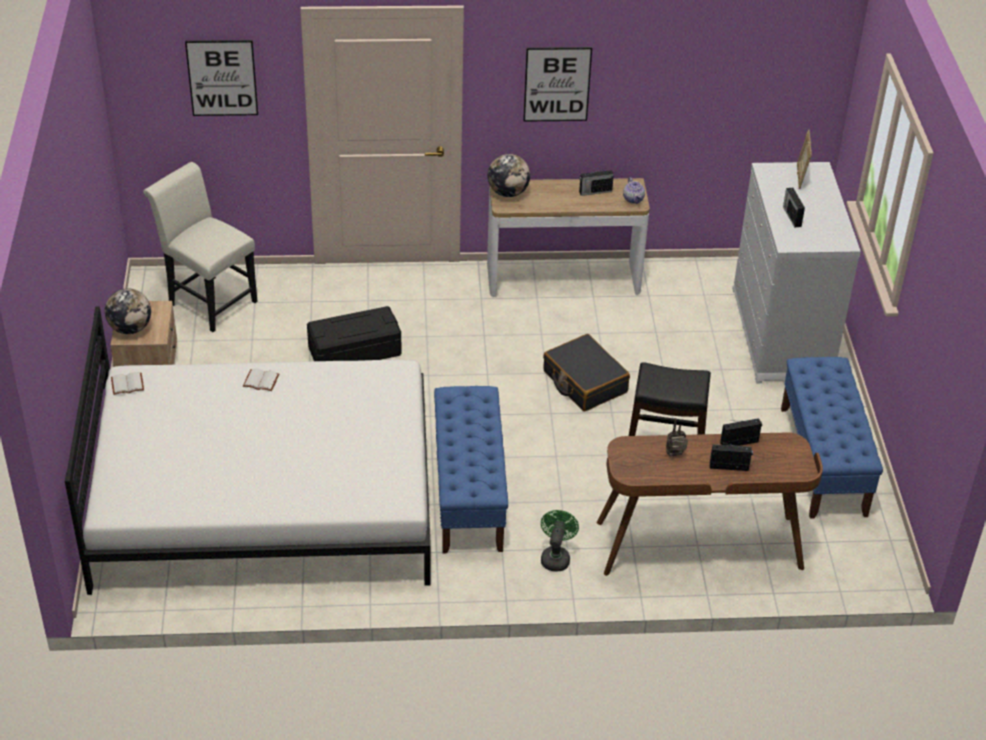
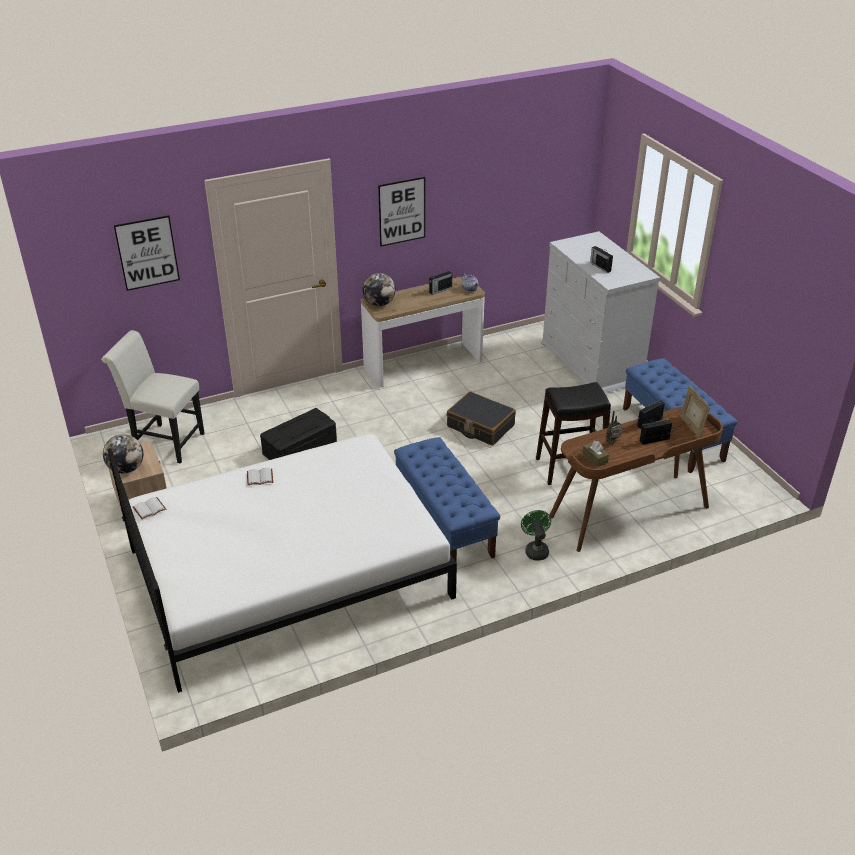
camera: 20 degrees left, 5 degrees down
(640, 469) = (595, 458): none -> brown tissue box
(800, 176) = (587, 243): picture frame -> picture frame (691, 426)

